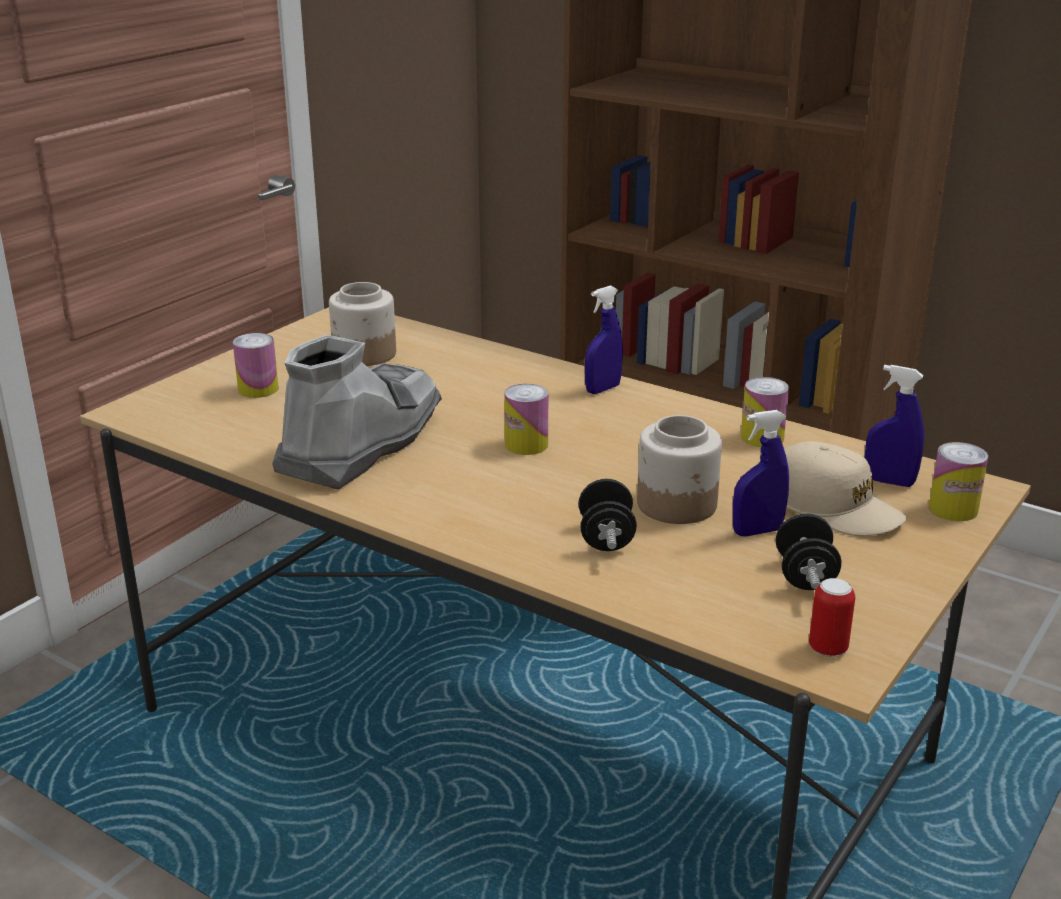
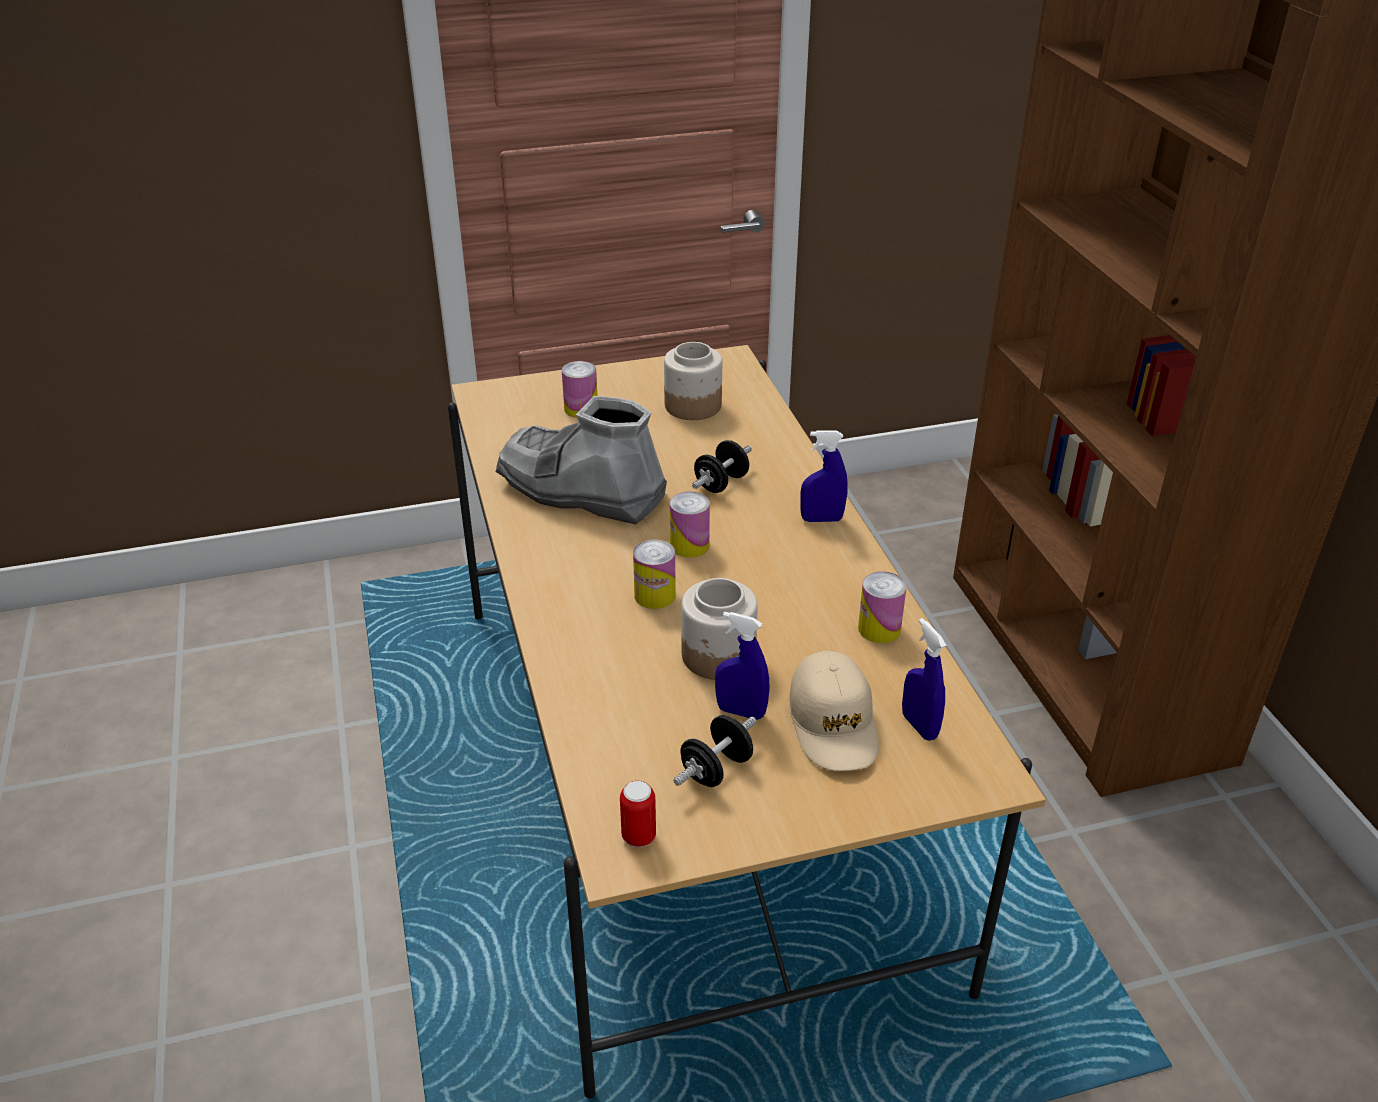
camera: 40 degrees right, 10 degrees up
(360, 445) = (581, 490): grey boot -> grey boot turned 135 degrees counterclockwise
(606, 538) = (627, 657): black dumbbell -> black dumbbell (721, 483)
(953, 509) = (932, 781): can -> can (655, 595)

